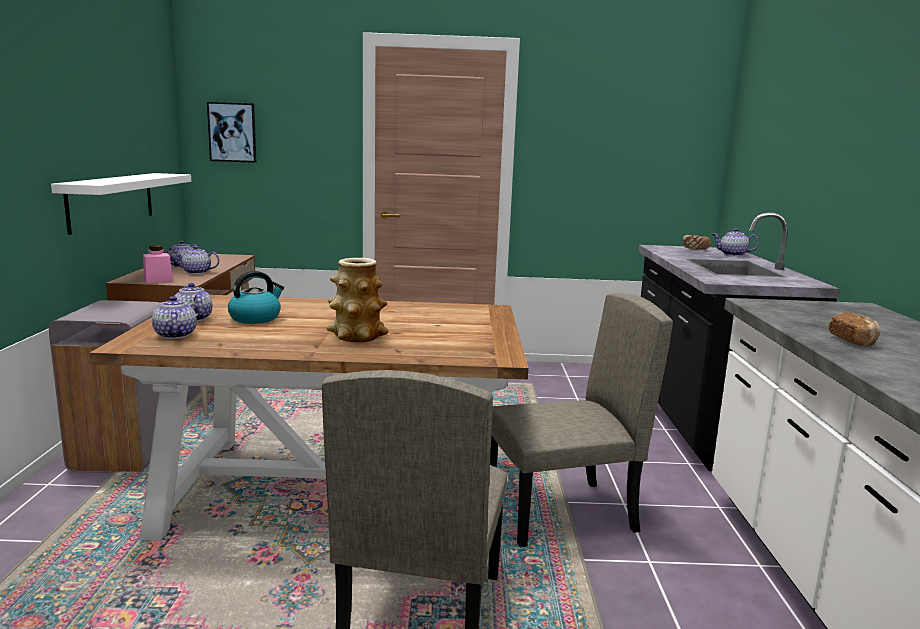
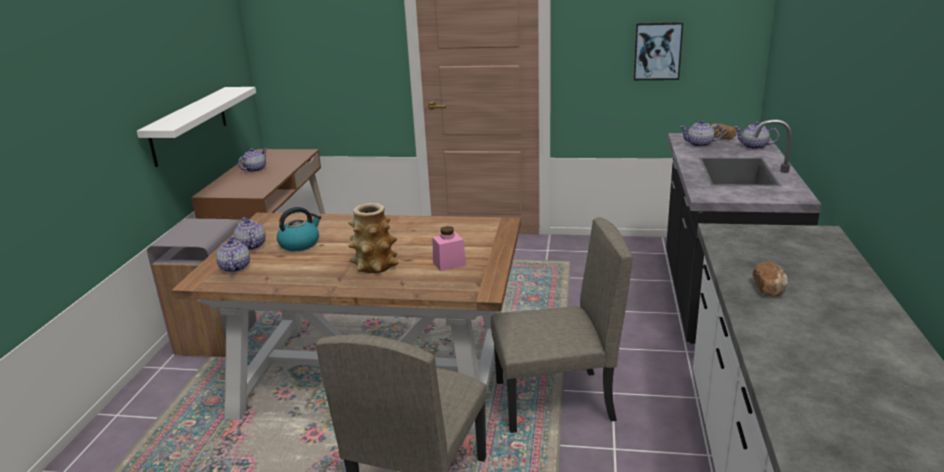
camera: 10 degrees right, 10 degrees up
(158, 280) = (232, 191): pink jar -> pink jar (449, 264)
(197, 272) = (265, 178): teapot -> teapot (700, 144)
(232, 132) = (290, 37): picture -> picture (657, 51)

